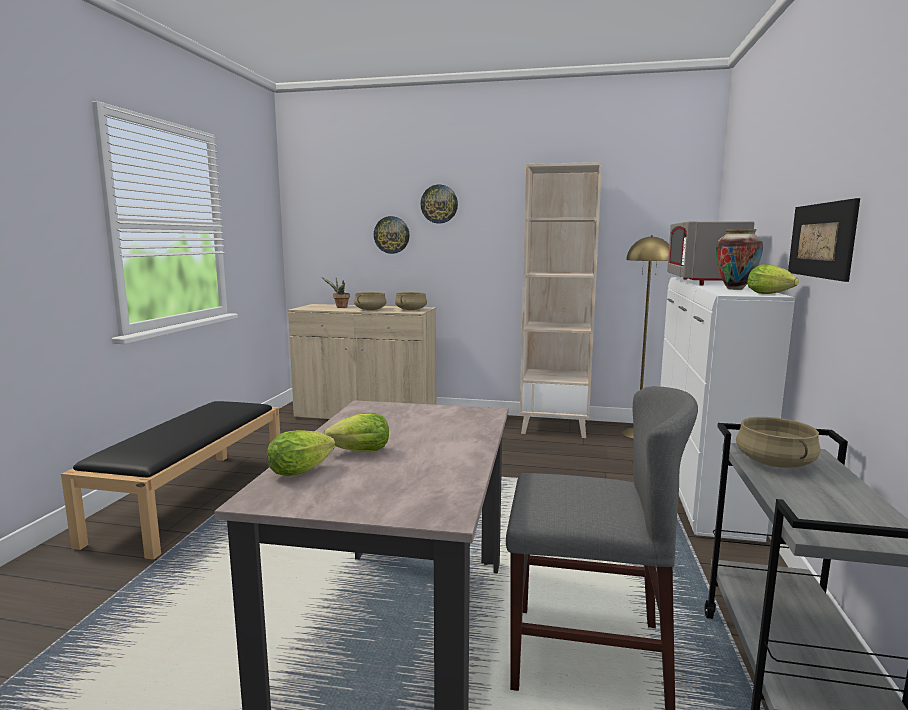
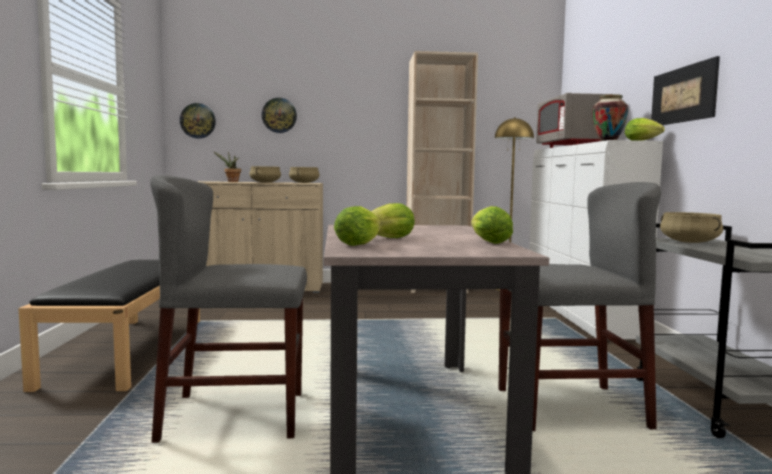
camera: 15 degrees left, 5 degrees down
(223, 611) = (234, 416): none -> grey chair
(439, 204) = (325, 88): wall clock -> wall clock (198, 121)
(458, 472) = (487, 242): none -> lettuce

